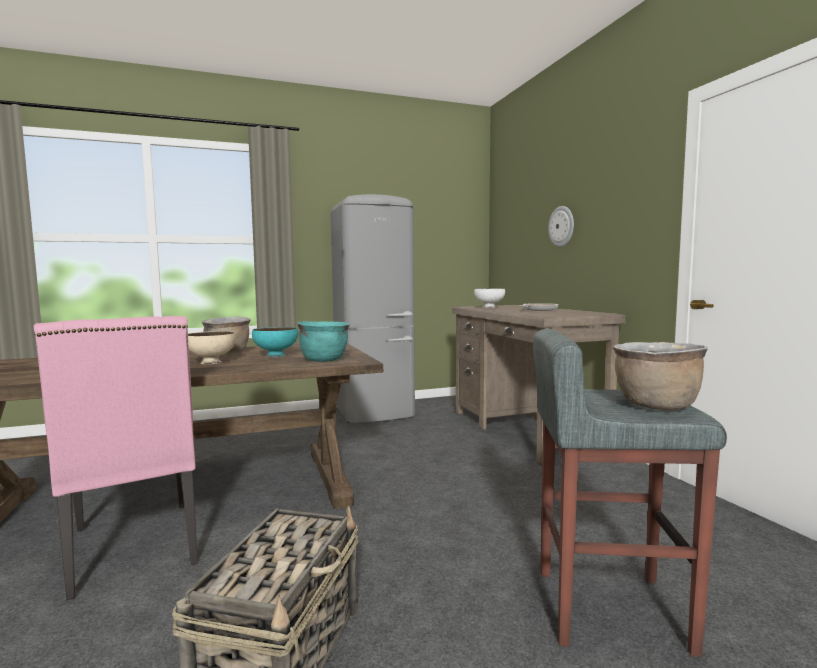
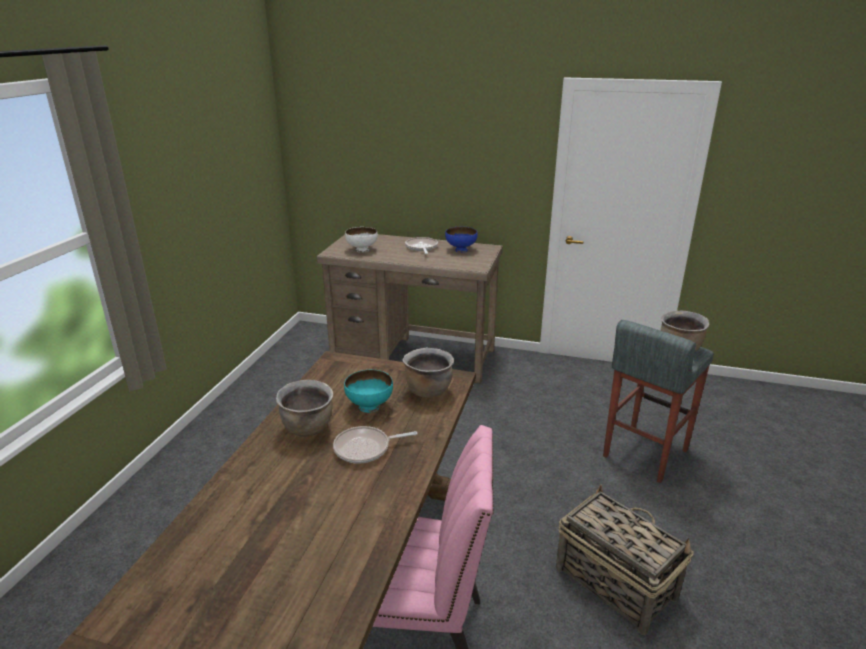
camera: 55 degrees left, 20 degrees up
(211, 362) = (365, 448): beige bowl -> frying pan
(324, 360) = (428, 390): turquoise cooking pot -> brown cooking pot
(376, 413) = (263, 399): grey fridge -> none
(562, 226) = (416, 158): wall clock -> none
(569, 312) = (461, 250): none -> blue bowl

